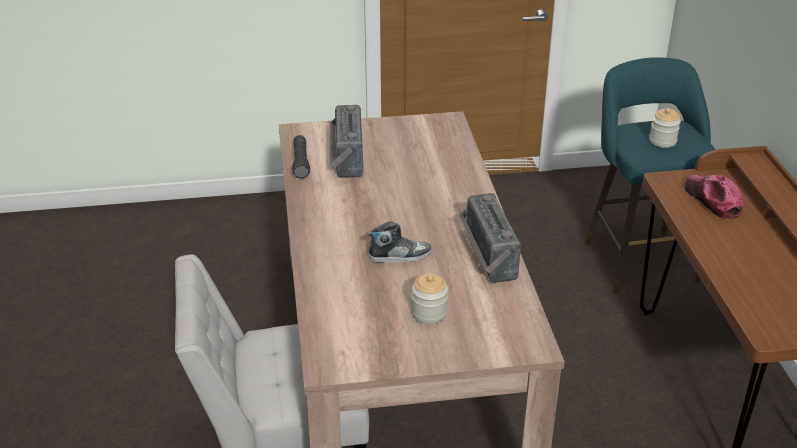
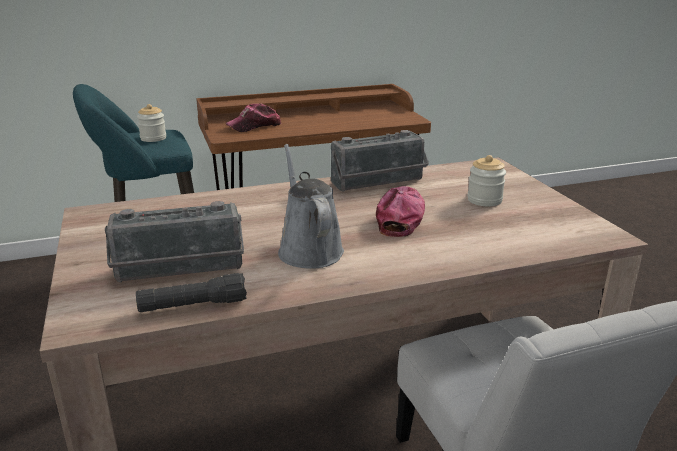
camera: 100 degrees left, 10 degrees down
(358, 206) = (308, 249): none -> grey watering can
(400, 255) = (401, 218): shoe -> cap

